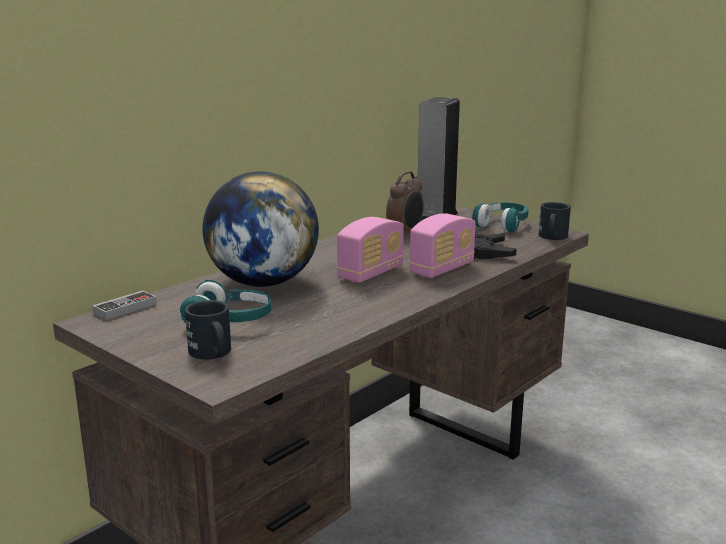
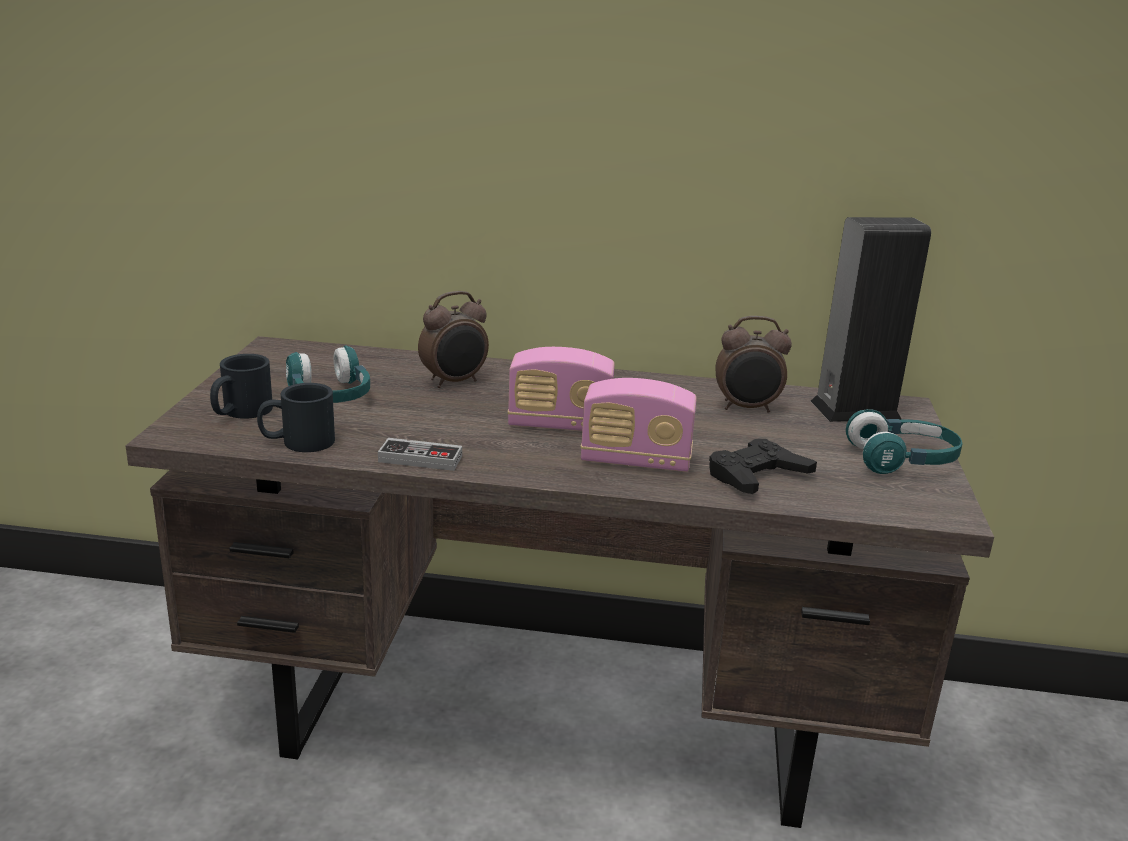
camera: 55 degrees right, 5 degrees up
(125, 308) = (317, 349): game controller -> game controller (420, 459)
(263, 283) = (454, 382): globe -> alarm clock
(552, 237) = (909, 509): black mug -> black mug (297, 442)

